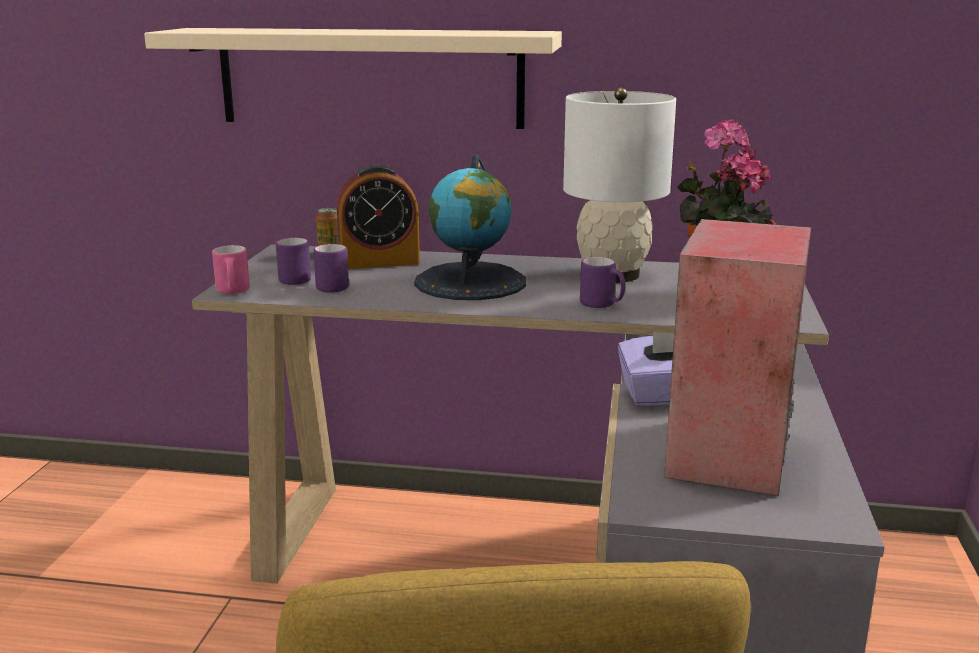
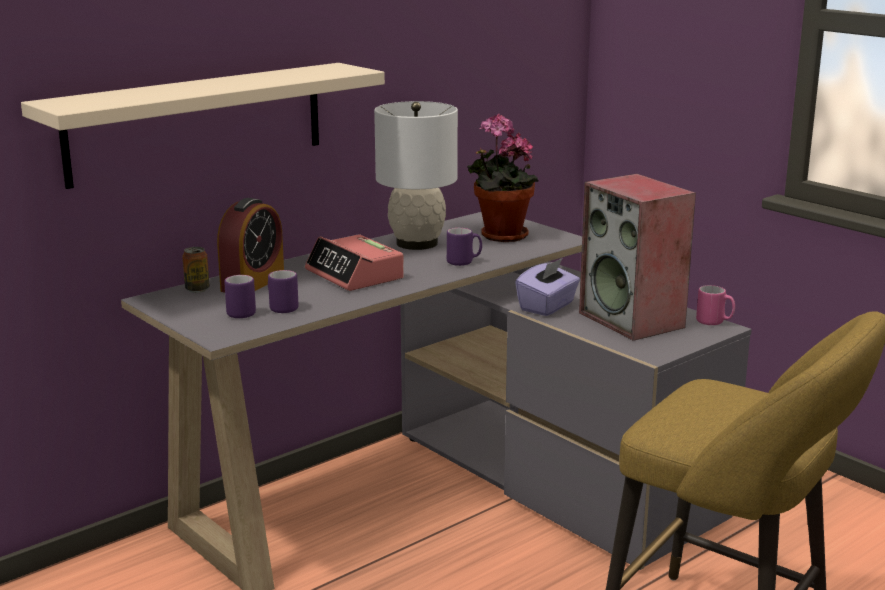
camera: 50 degrees left, 0 degrees up
(233, 292) = (225, 336): pink mug -> pink mug (714, 322)
(471, 282) = (355, 275): globe -> alarm clock

